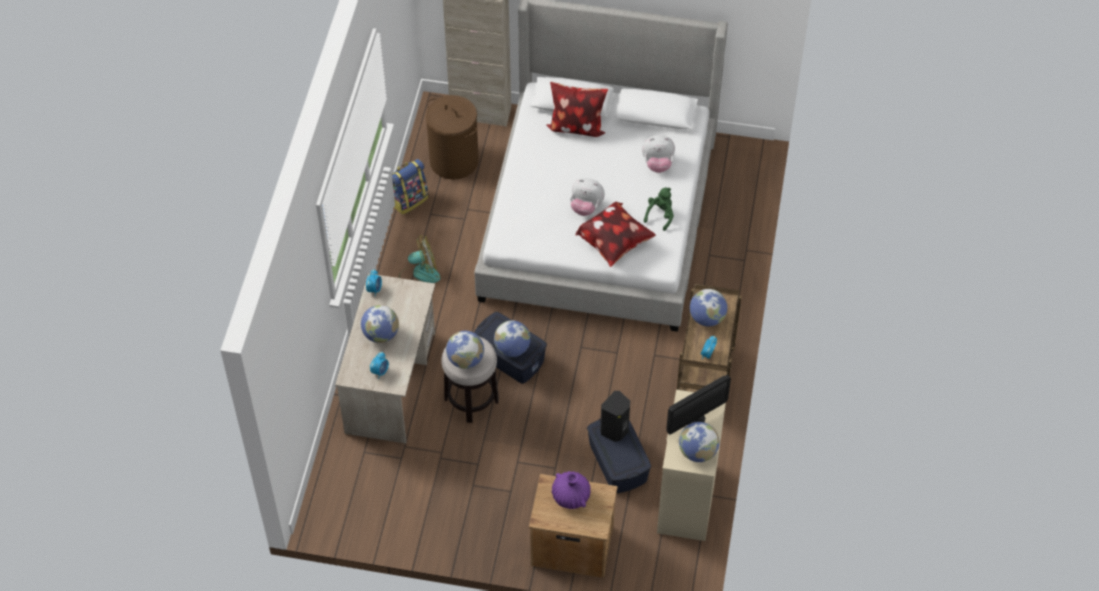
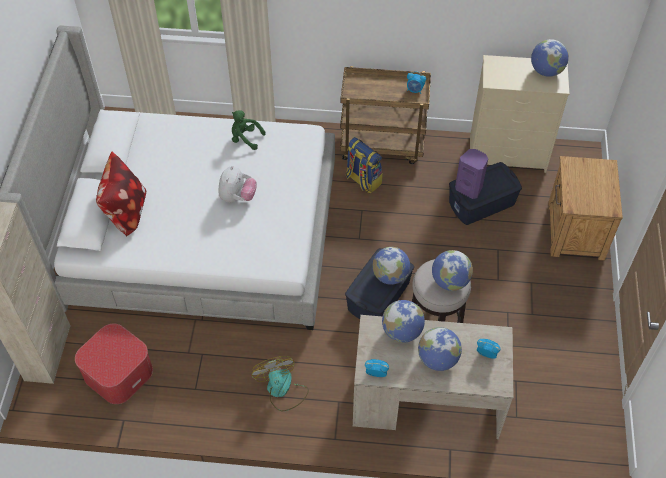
camera: 95 degrees left, 0 degrees up
(409, 200) = (175, 413): backpack -> backpack (362, 180)
(454, 161) = (118, 372): brown laundry basket -> ottoman
(571, 496) = (581, 188): purple vase -> none
(615, 244) = (284, 171): pillow -> none
(615, 430) = (469, 188): black speaker -> purple speaker
(657, 164) = (179, 143): plush toy -> none
(695, 419) = (512, 74): monitor -> none
(707, 318) = (374, 92): globe -> globe (402, 331)

